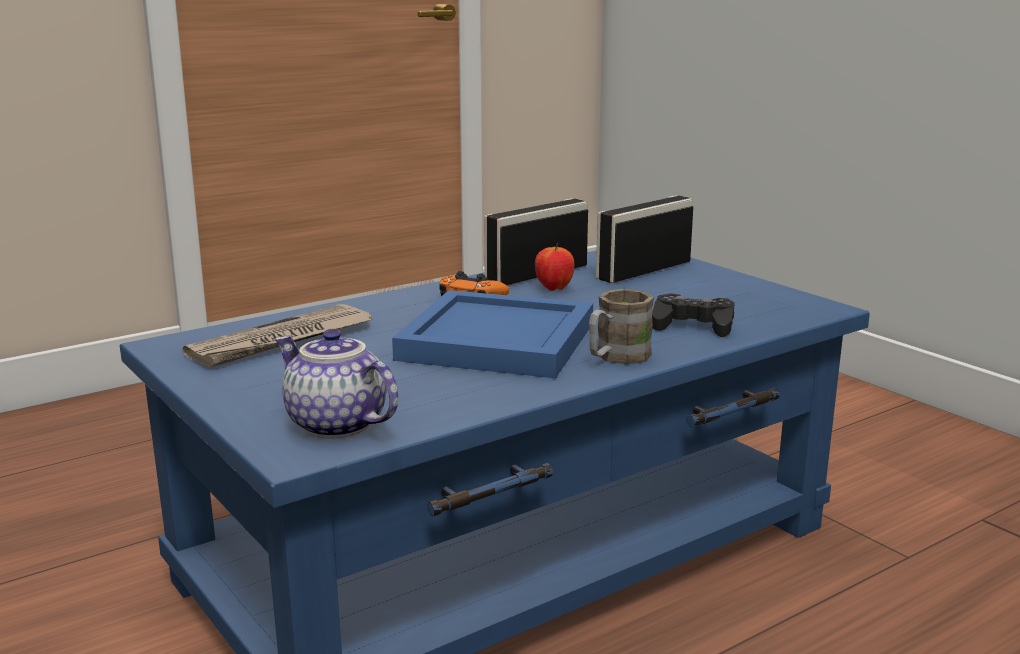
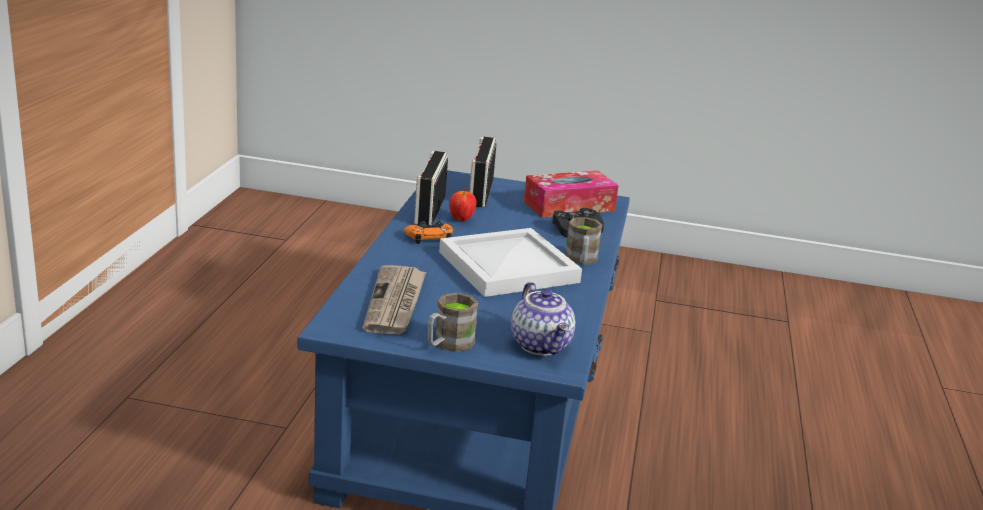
camera: 45 degrees left, 5 degrees up
(233, 391) = (448, 344): none -> brown mug
(334, 425) = (542, 346): teapot -> teapot turned 105 degrees counterclockwise
(499, 342) = (510, 267): blue tray -> white tray
(740, 303) = (569, 206): none -> tissue box

